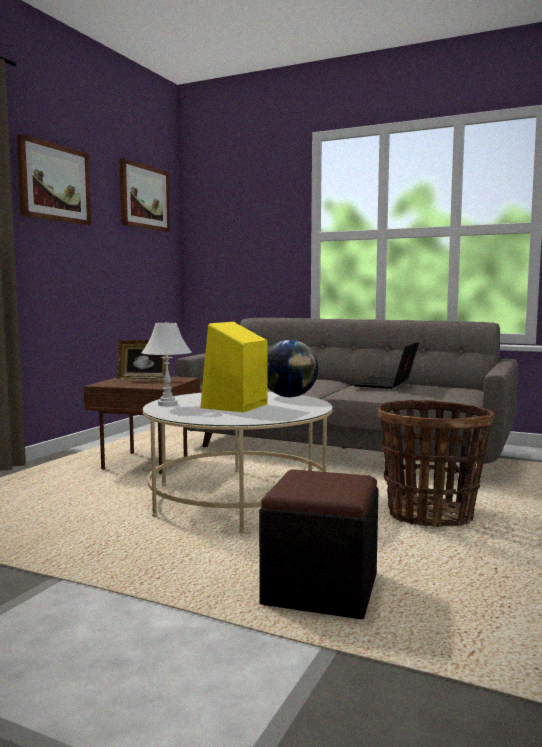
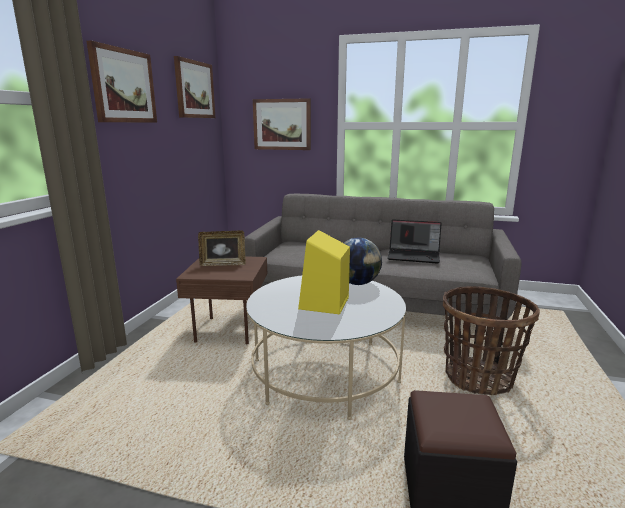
camera: 10 degrees left, 10 degrees up
(167, 404) = (265, 304): white table lamp -> none
(247, 238) = (282, 124): none -> picture
(386, 384) = (414, 256): laptop -> laptop turned 90 degrees counterclockwise

